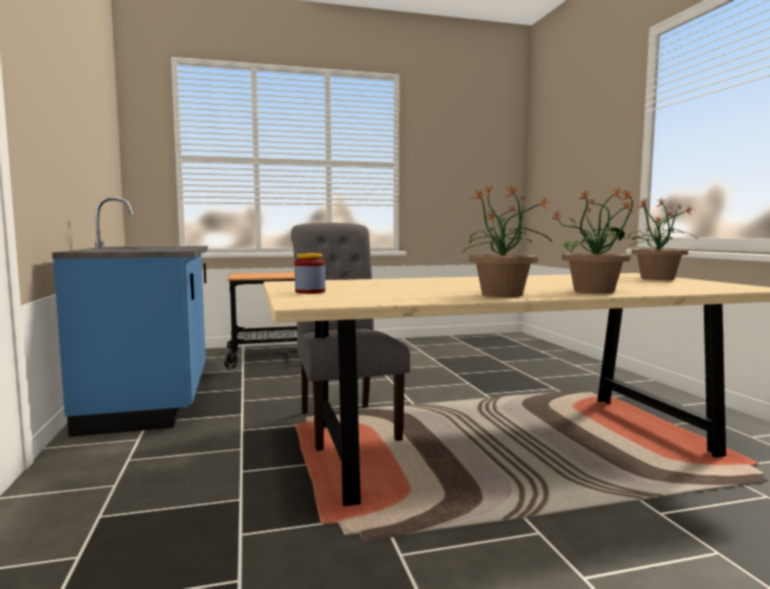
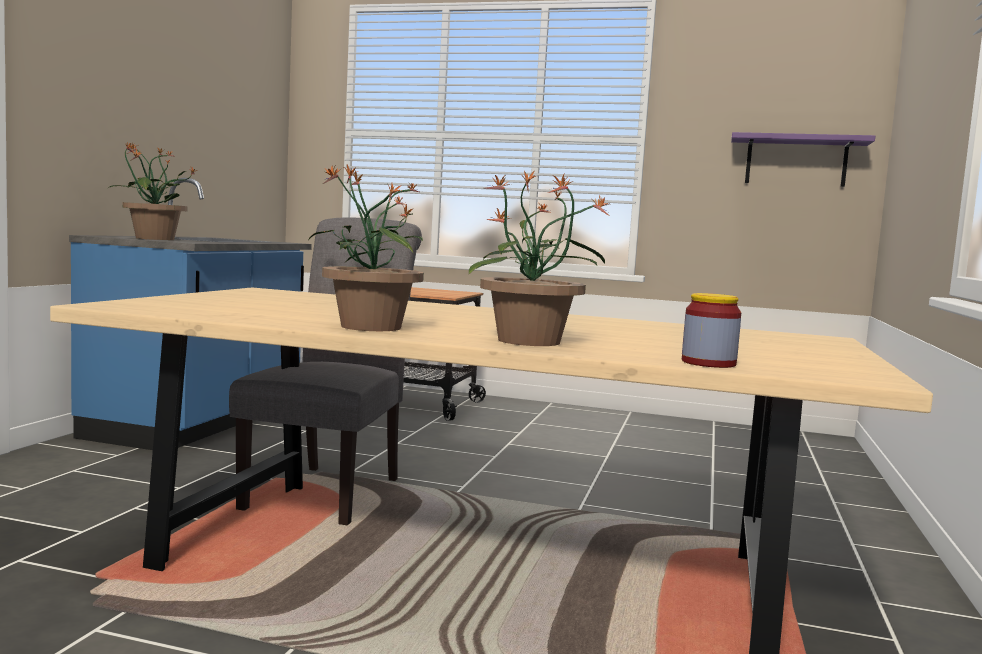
camera: 30 degrees right, 0 degrees up
(310, 292) = (202, 299): jar -> jar (708, 363)
(483, 178) = (796, 161): none -> purple shelf
(657, 278) = (801, 346): potted plant -> potted plant (153, 239)

